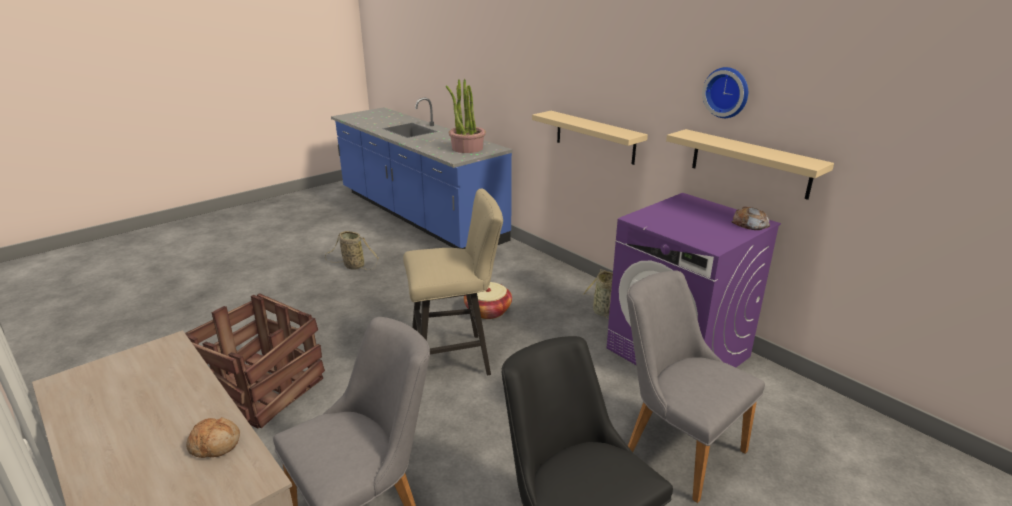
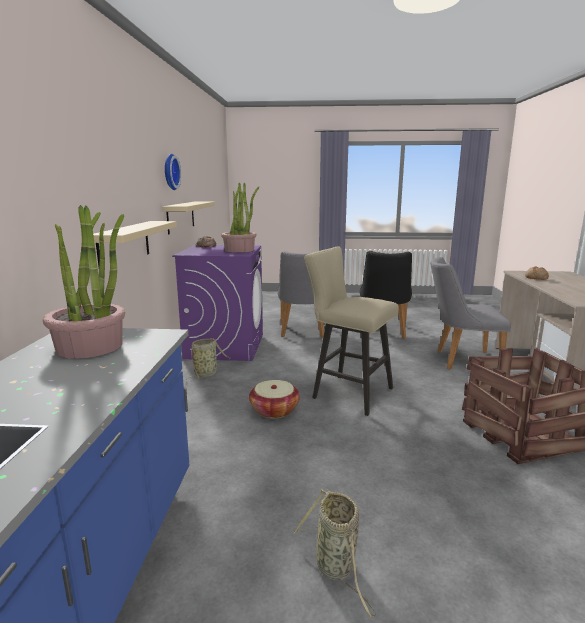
camera: 135 degrees left, 10 degrees down
(678, 228) = (239, 250): none -> potted plant

